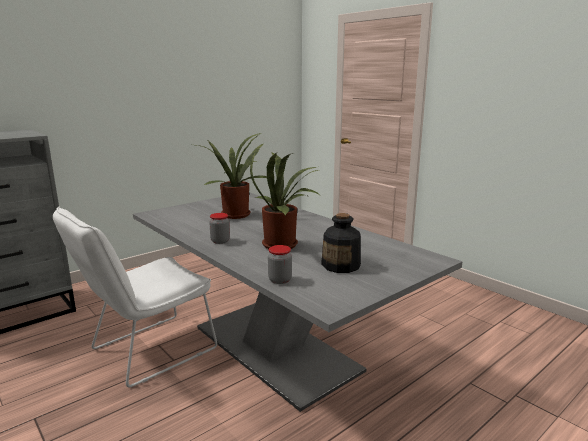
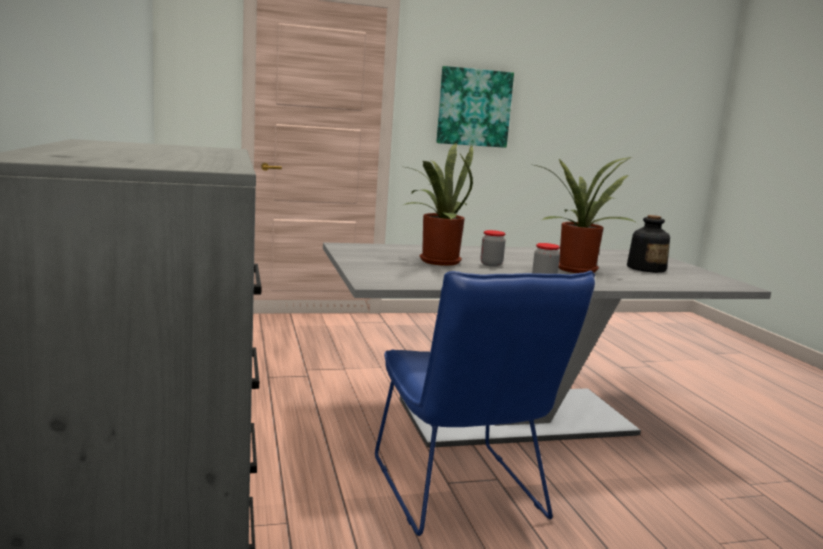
camera: 65 degrees left, 5 degrees down
(146, 352) = (462, 494): white chair -> blue chair
(280, 280) = (676, 285): jar -> jar (491, 264)
(492, 94) = (474, 107): none -> picture

